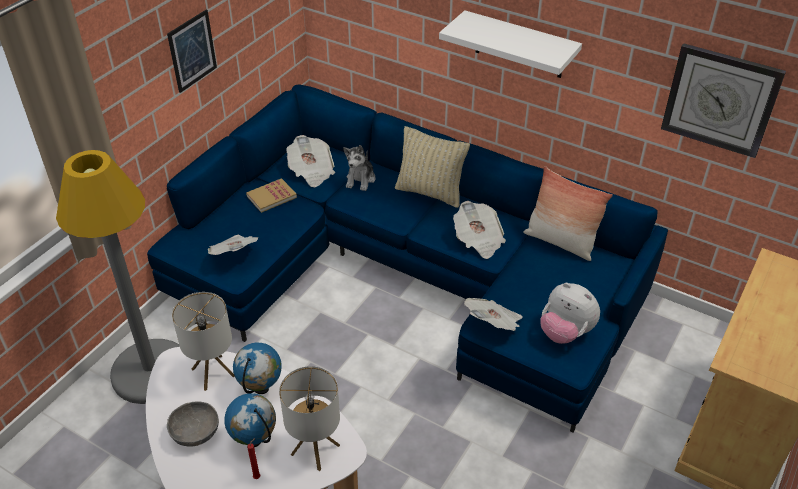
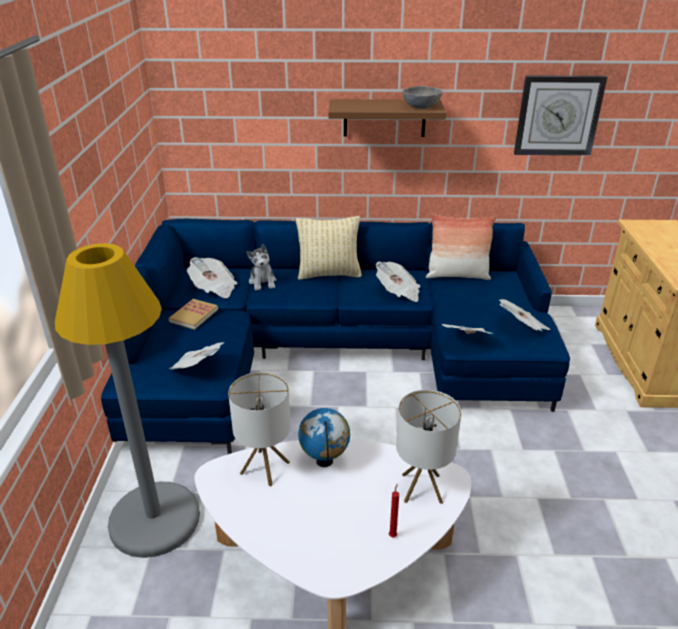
camera: 30 degrees left, 10 degrees down
(192, 51) = (104, 168): picture -> none
(196, 433) = (296, 526): grey bowl -> grey bowl (421, 106)
(254, 440) = (360, 506): globe -> none
(519, 45) = (384, 118): white shelf -> brown shelf
(565, 332) = (522, 328): plush toy -> newspaper

